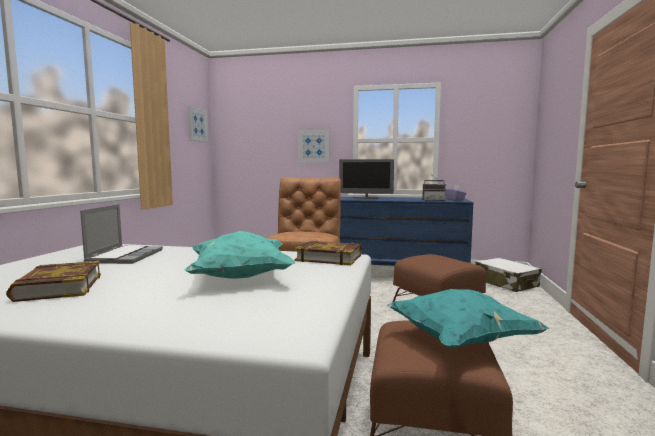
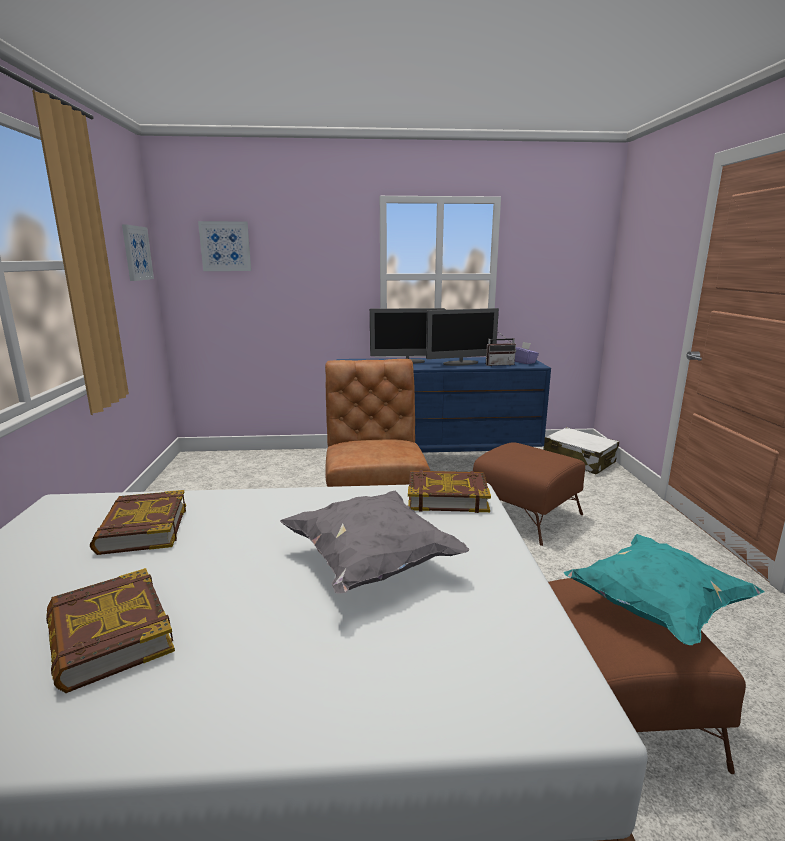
camera: 15 degrees left, 10 degrees up
(125, 256) = (142, 528): laptop -> book
(240, 277) = (372, 564): turquoise pillow -> grey pillow
(314, 146) = (323, 284): picture -> picture (225, 246)
(404, 199) = (461, 363): none -> monitor

